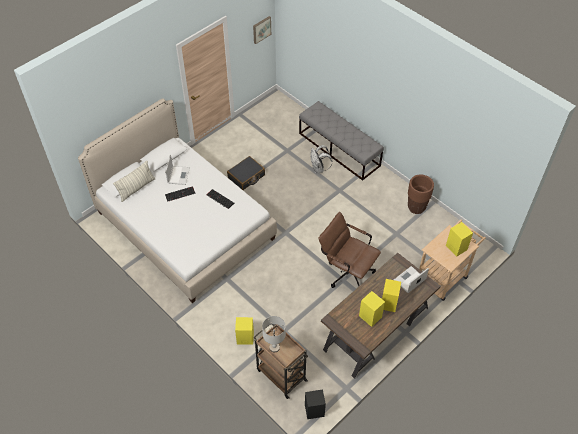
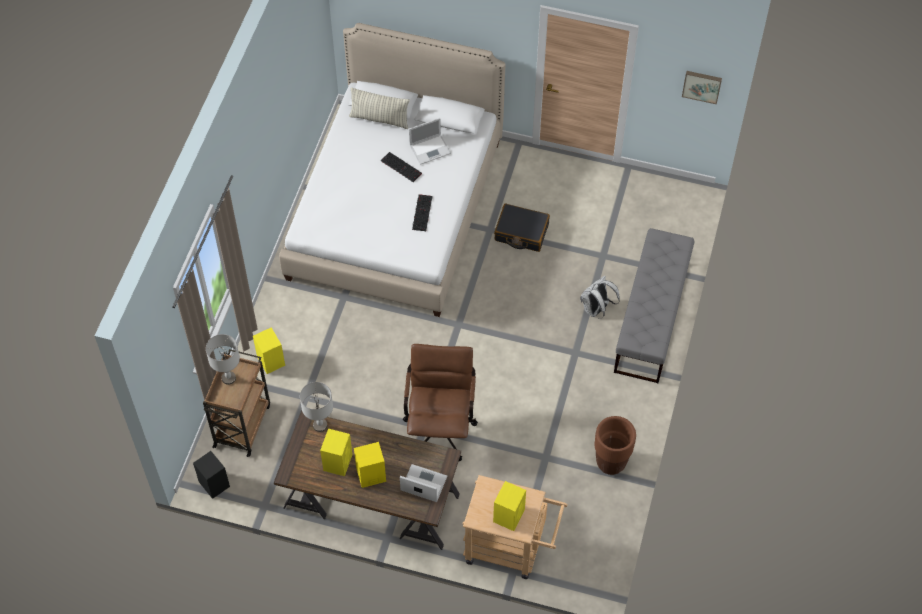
camera: 60 degrees right, 5 degrees up
(338, 314) = (320, 425): none -> grey table lamp

